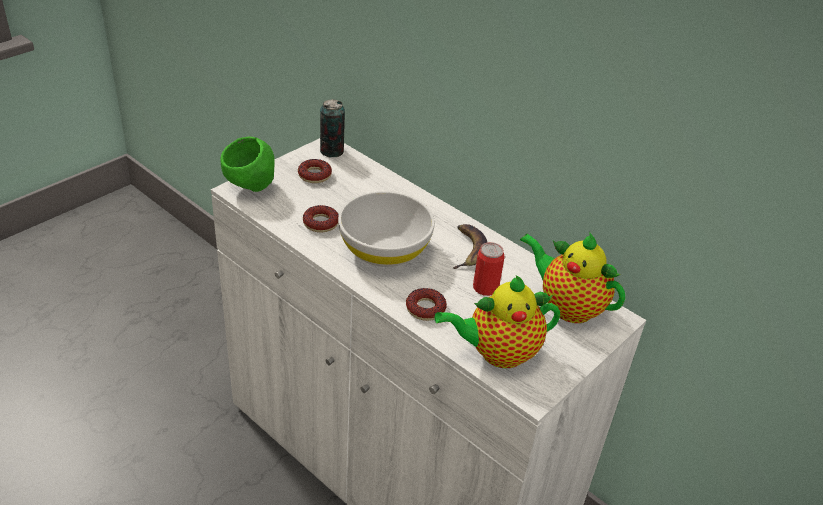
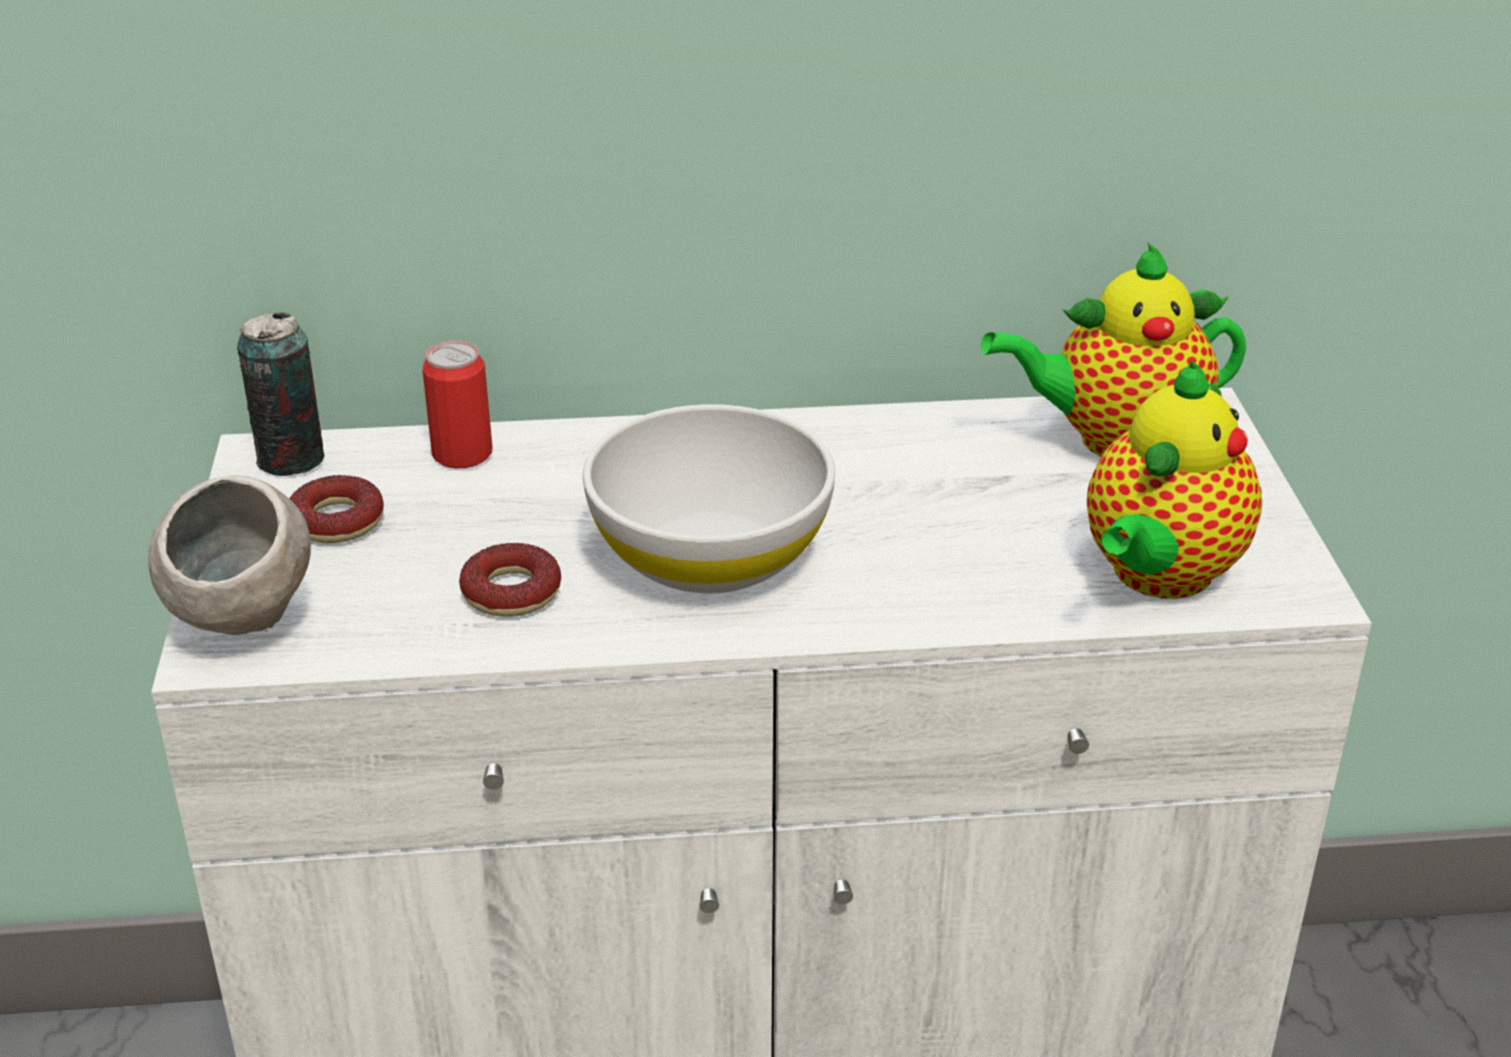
camera: 45 degrees left, 5 degrees down
(250, 188) = (245, 630): green bowl -> grey bowl
(425, 308) = (945, 594): donut -> none
(468, 249) = (835, 459): banana -> none
(485, 288) = (967, 497): can -> can (462, 454)

